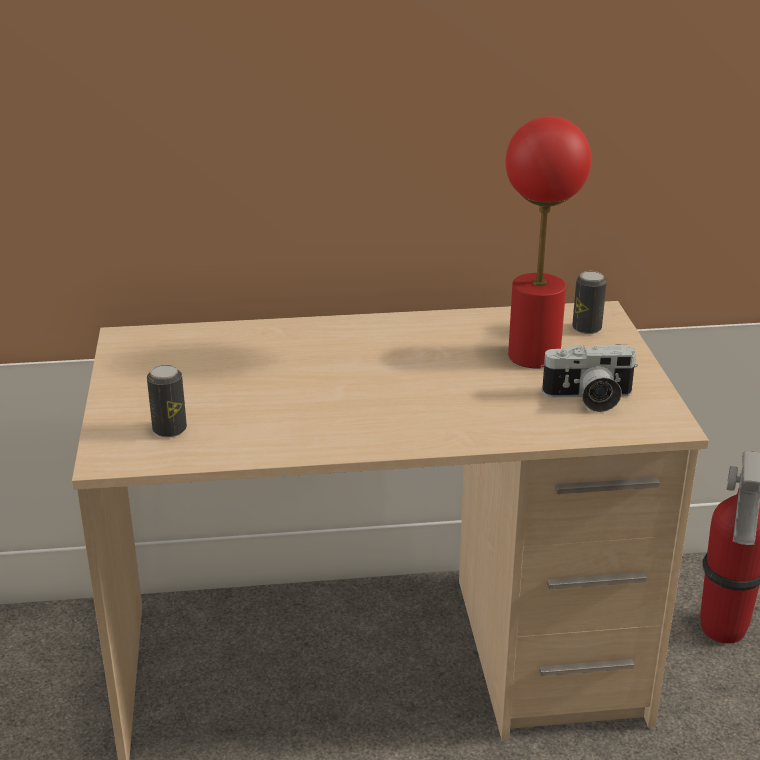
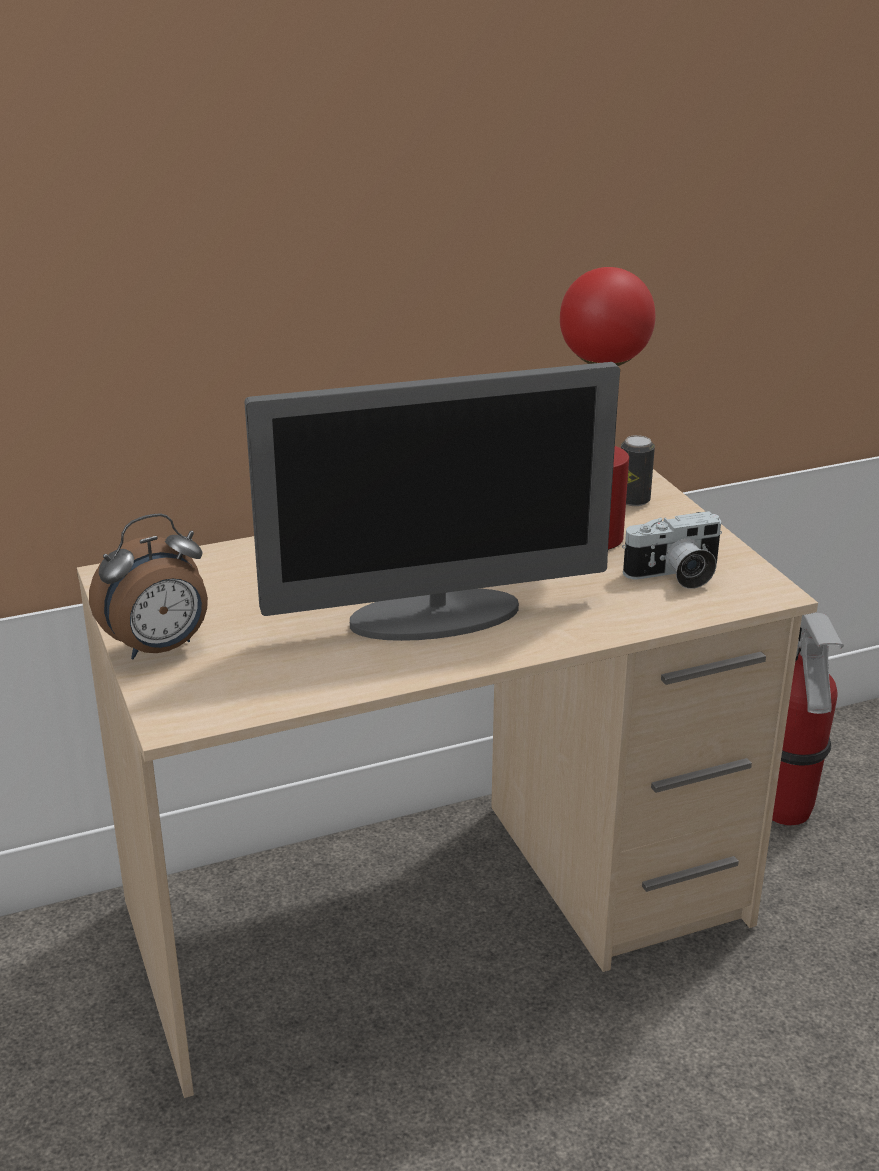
camera: 15 degrees left, 0 degrees up
(127, 400) = (159, 648): none -> alarm clock
(169, 429) = (229, 675): can -> none
(362, 405) = (436, 616): none -> monitor

